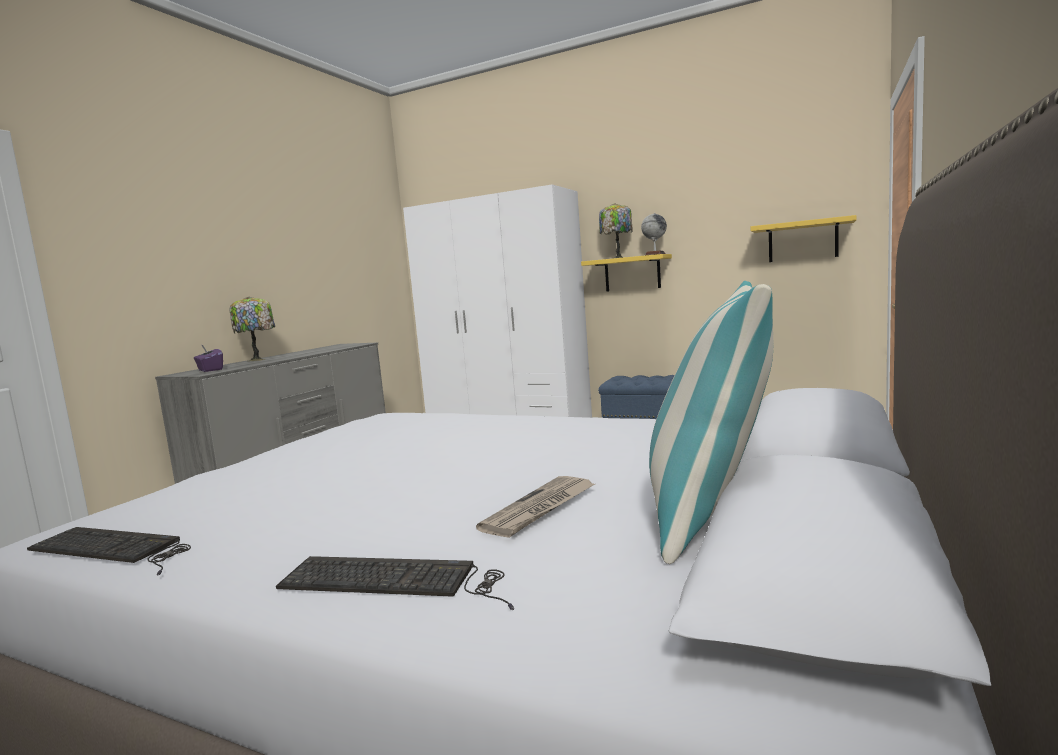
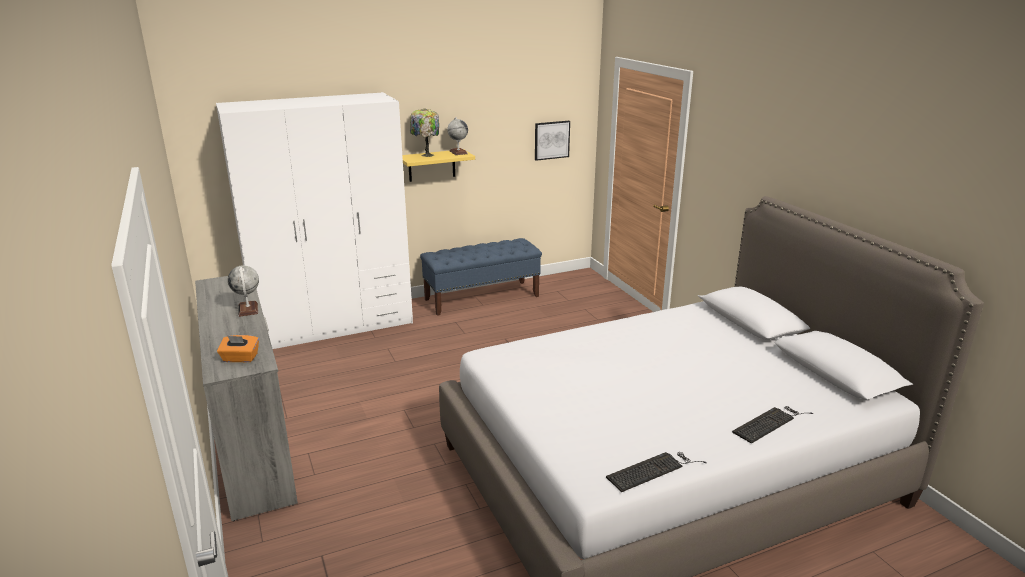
camera: 50 degrees left, 15 degrees up
(210, 370) = (240, 358): purple tissue box -> orange tissue box
(258, 360) = (218, 330): table lamp -> none
(305, 354) = (248, 309): none -> globe
(540, 509) = (737, 381): newspaper -> none
(711, 511) = (779, 360): pillow -> none
(802, 241) = (551, 140): yellow shelf -> picture

